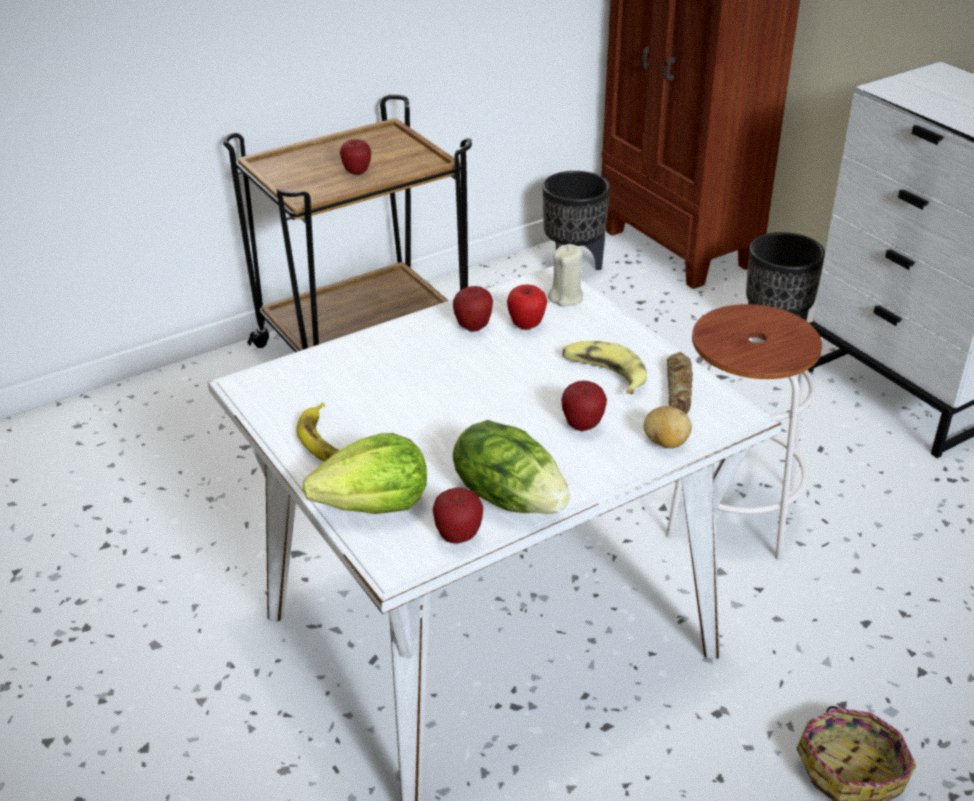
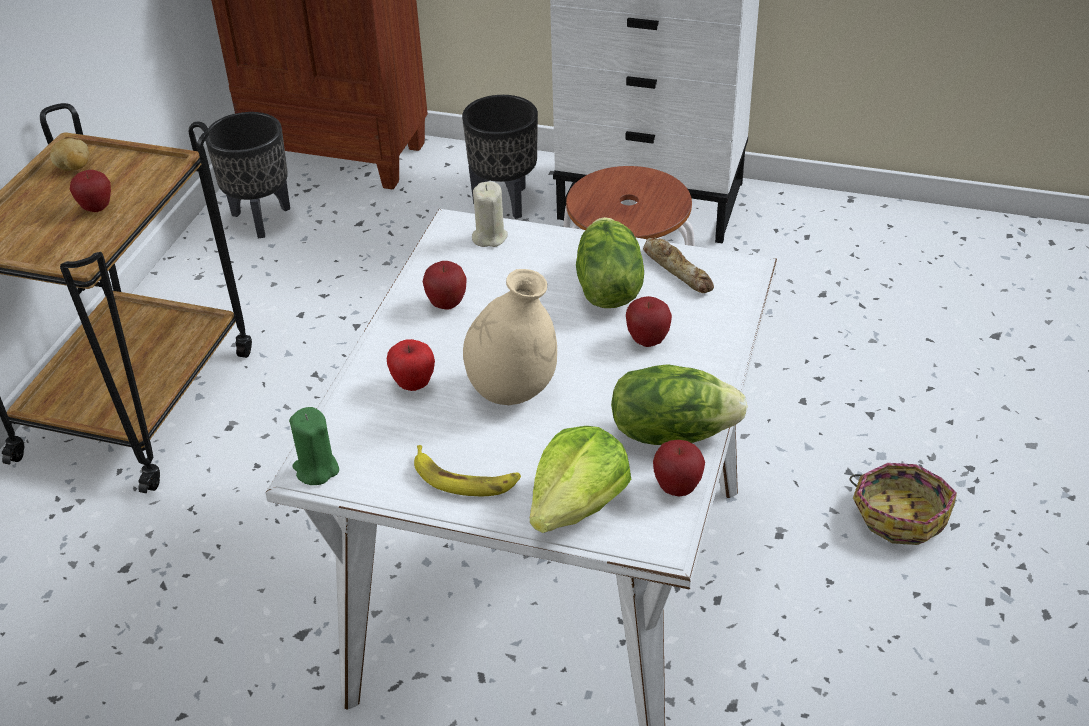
camera: 40 degrees left, 5 degrees up
(250, 384) = (316, 469): none -> green candle
(437, 406) = (512, 390): none -> beige vase
(526, 325) = (489, 279): apple -> apple (413, 384)
(604, 374) = (607, 288): banana -> lettuce
(665, 443) = (723, 319): potato -> potato (74, 168)

